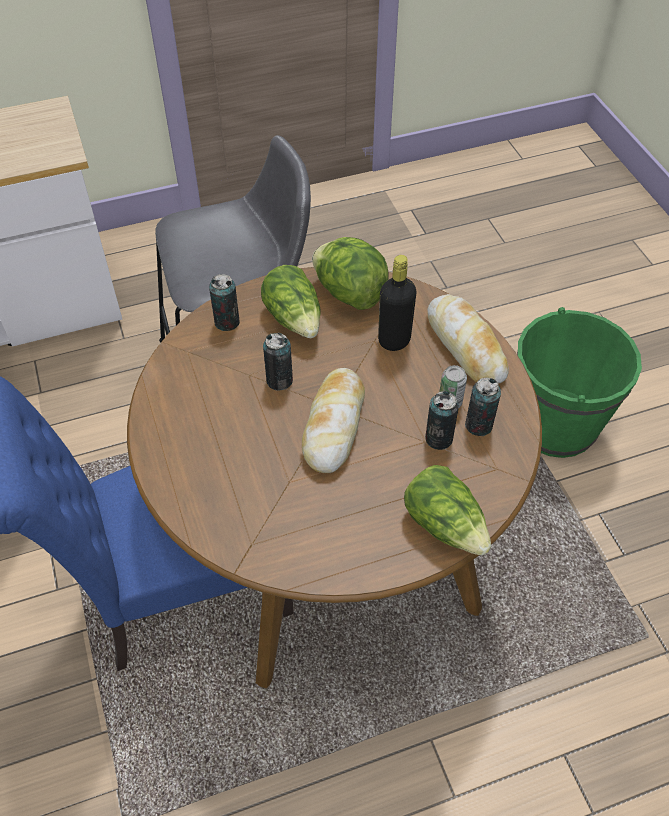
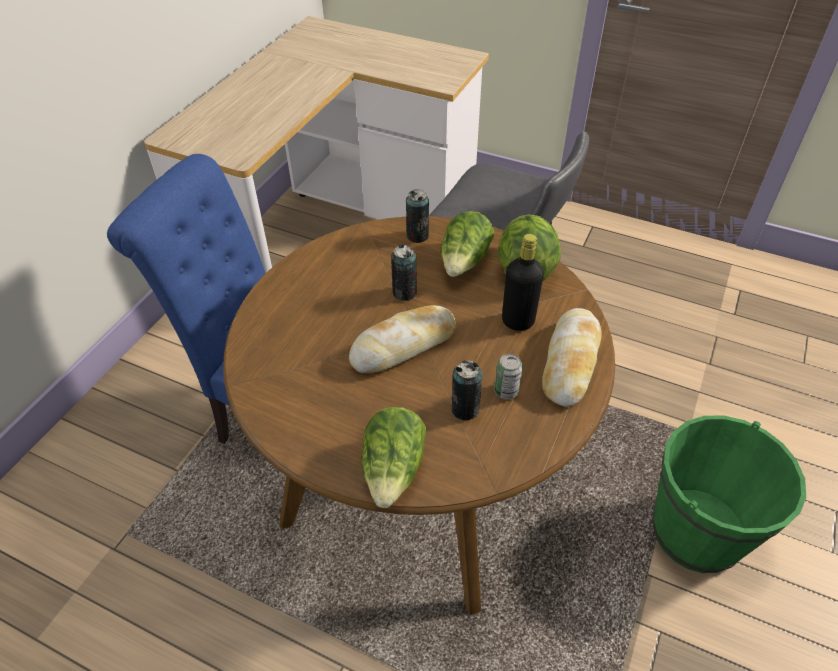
camera: 45 degrees right, 5 degrees down
(478, 425) = (507, 423): can -> none

